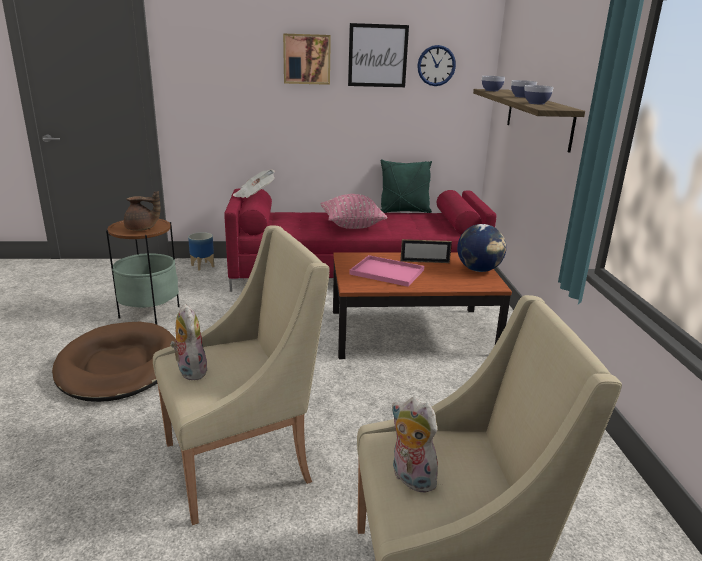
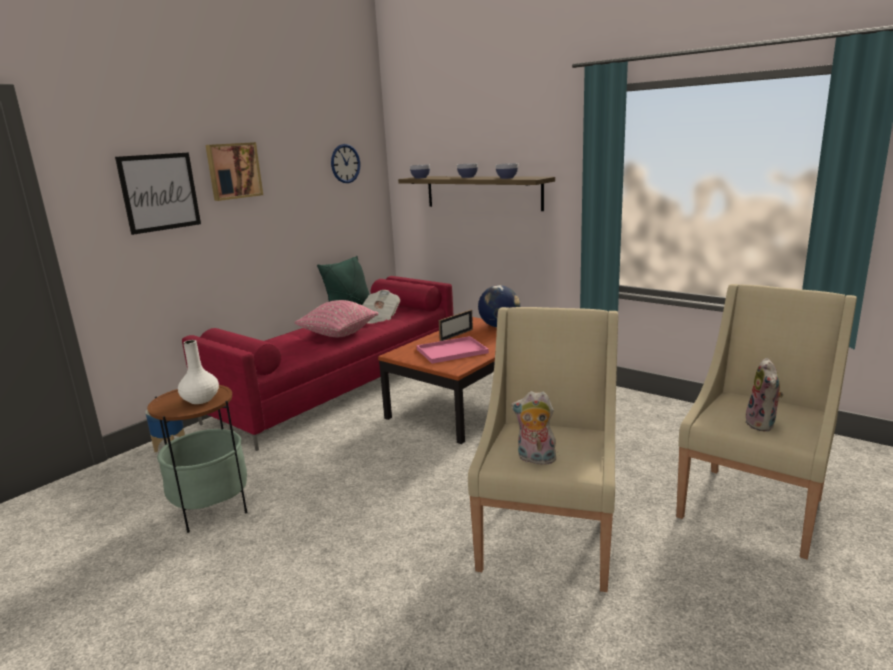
camera: 45 degrees left, 5 degrees down
(118, 366) = (295, 561): brown dog bed -> none
(142, 229) = (201, 400): brown teapot -> white vase
(254, 195) = (228, 334): newspaper -> newspaper (380, 317)
(377, 55) = (297, 159): picture -> picture (160, 192)
(410, 478) = (762, 425): plush toy -> plush toy turned 75 degrees counterclockwise

